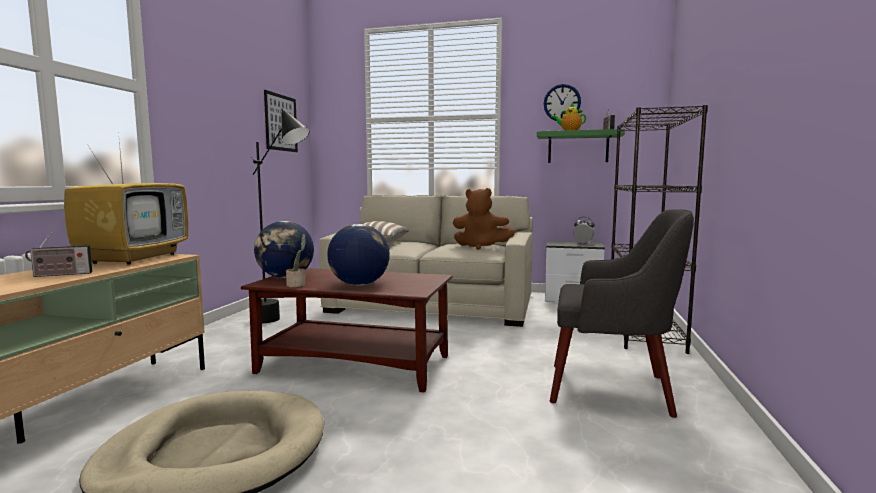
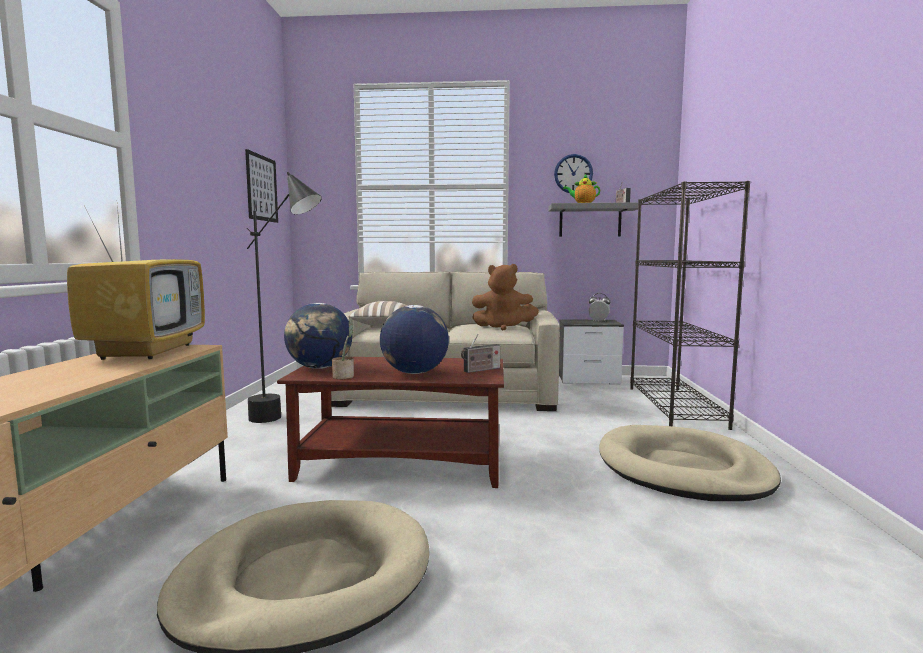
camera: 10 degrees left, 0 degrees up
(60, 274) = (79, 375): radio -> radio (480, 370)
(578, 147) = (590, 221): green shelf -> grey shelf
(611, 389) = (682, 470): grey armchair -> beige dog bed

